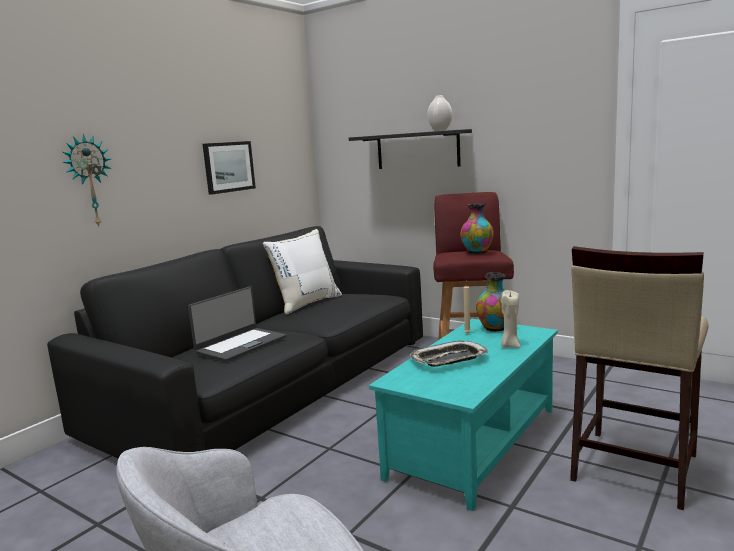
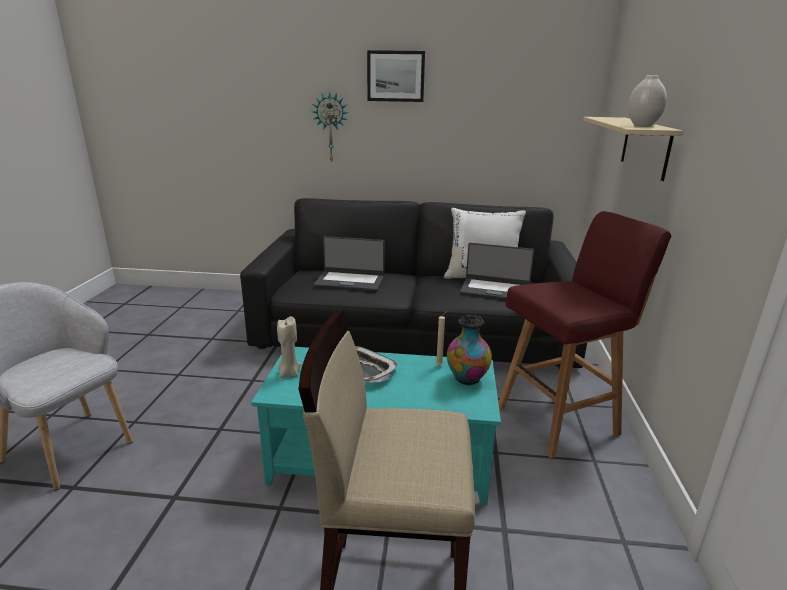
camera: 60 degrees right, 10 degrees up
(228, 167) = (467, 130): picture -> picture (395, 76)
(349, 300) = (495, 290): none -> laptop
(417, 150) = (645, 146): black shelf -> beige shelf
(477, 253) = (567, 296): vase -> none
(510, 346) = (418, 396): beige candle -> beige candle (289, 373)

